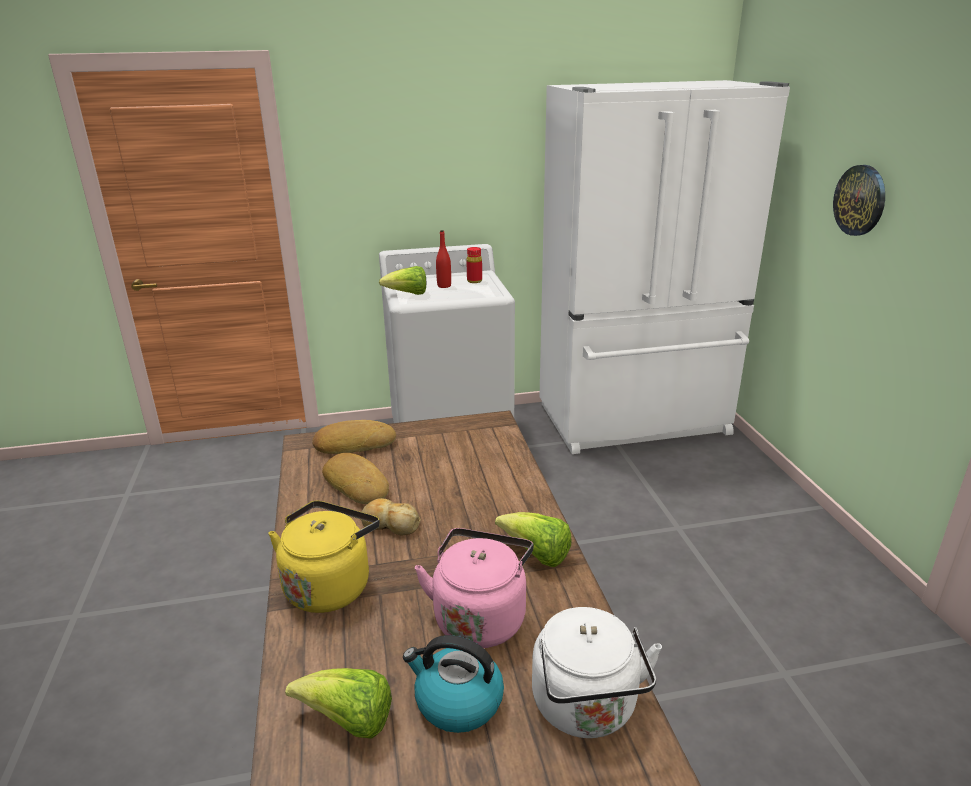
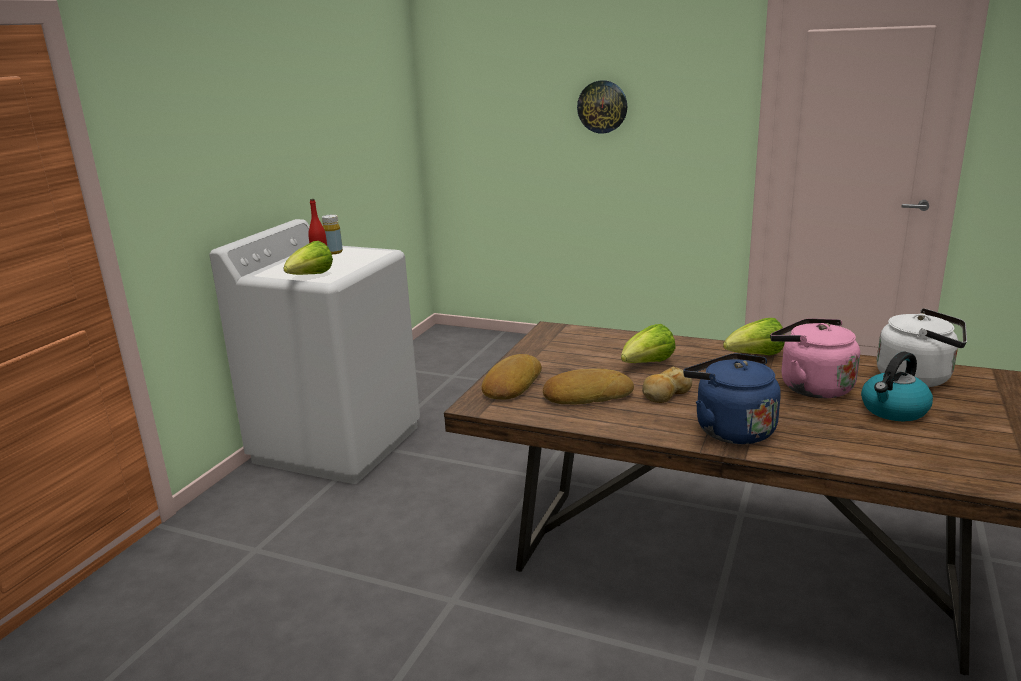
camera: 55 degrees left, 5 degrees down
(330, 585) = (730, 429): yellow kettle -> blue kettle
(348, 721) = (896, 447): lettuce -> lettuce (647, 365)
(474, 281) = (334, 252): red bottle -> yellow bottle
(635, 421) = (447, 360): white fridge -> none

